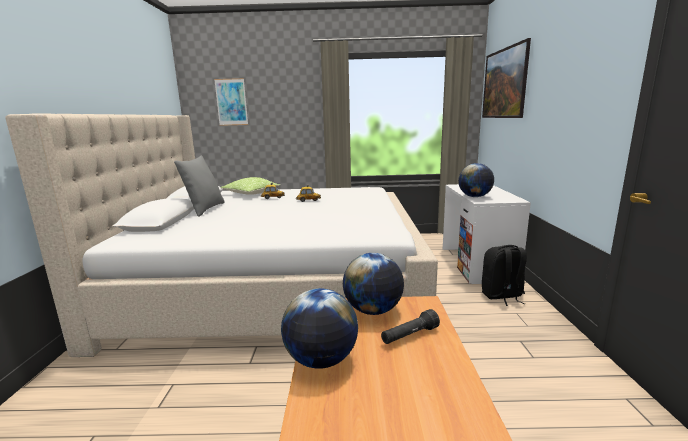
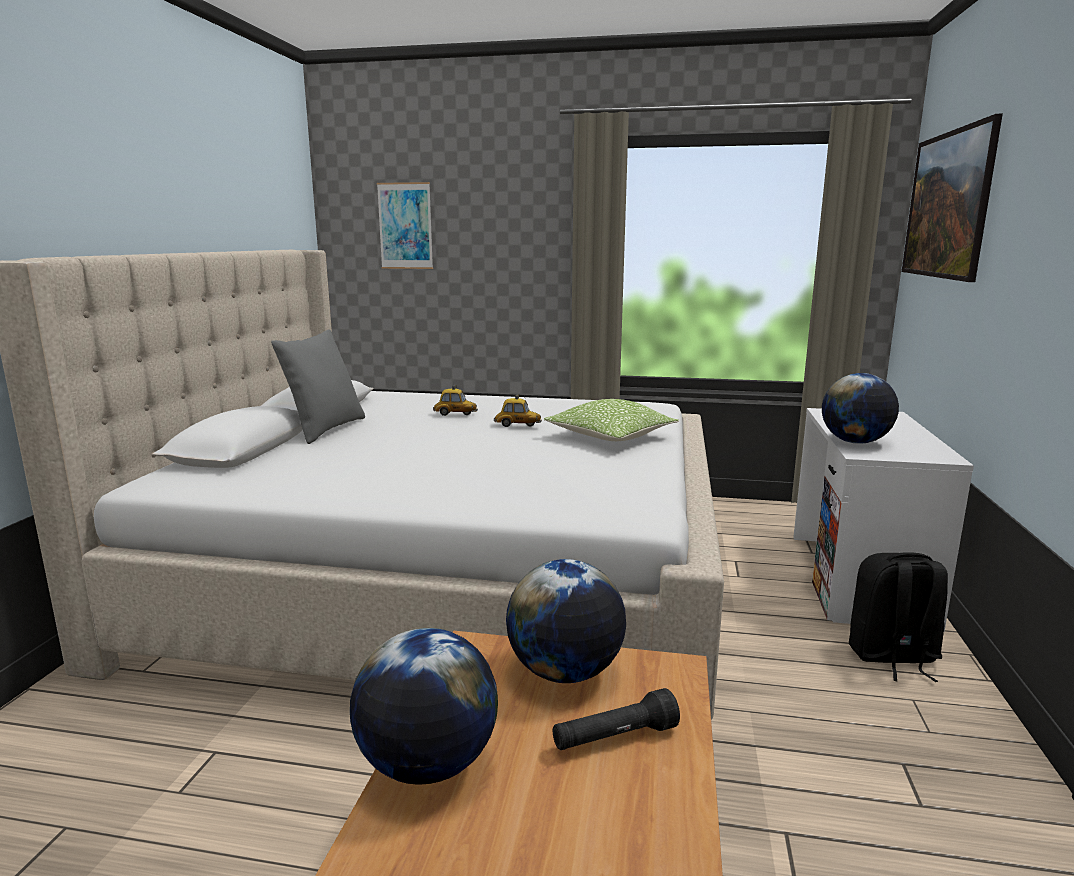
camera: 10 degrees right, 0 degrees up
(251, 193) = (420, 401): pillow -> pillow (610, 437)

